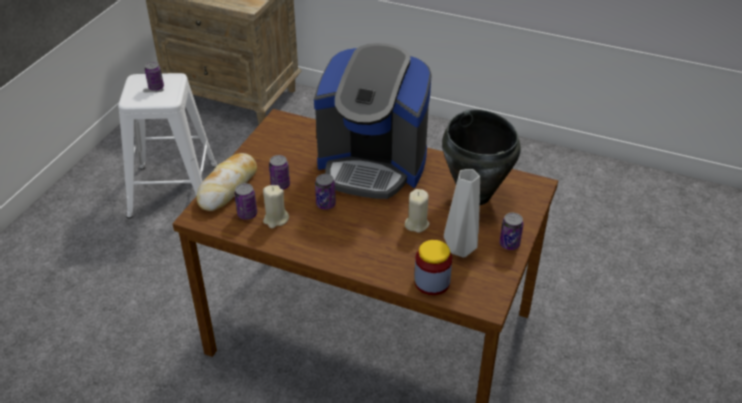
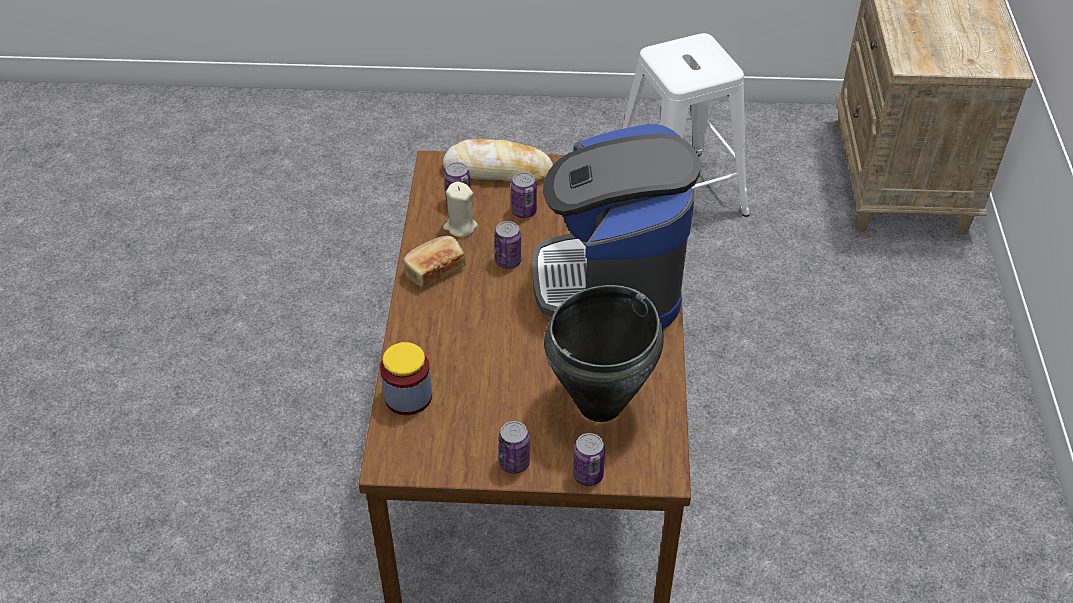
camera: 70 degrees right, 5 degrees up
(156, 87) = (697, 62): can -> can (588, 475)
(312, 242) = (434, 270): none -> bread
(416, 224) = (511, 356): beige candle -> none
(460, 248) = (483, 412): grey vase -> none

